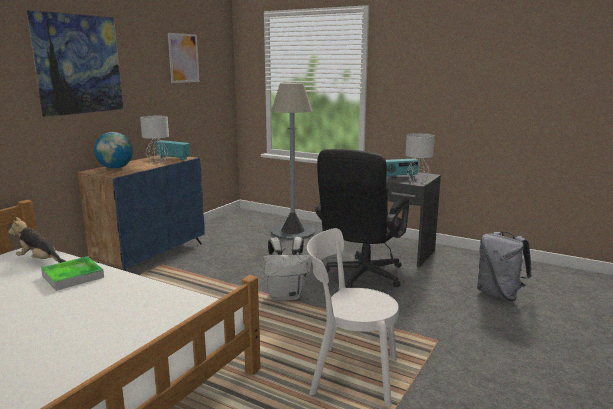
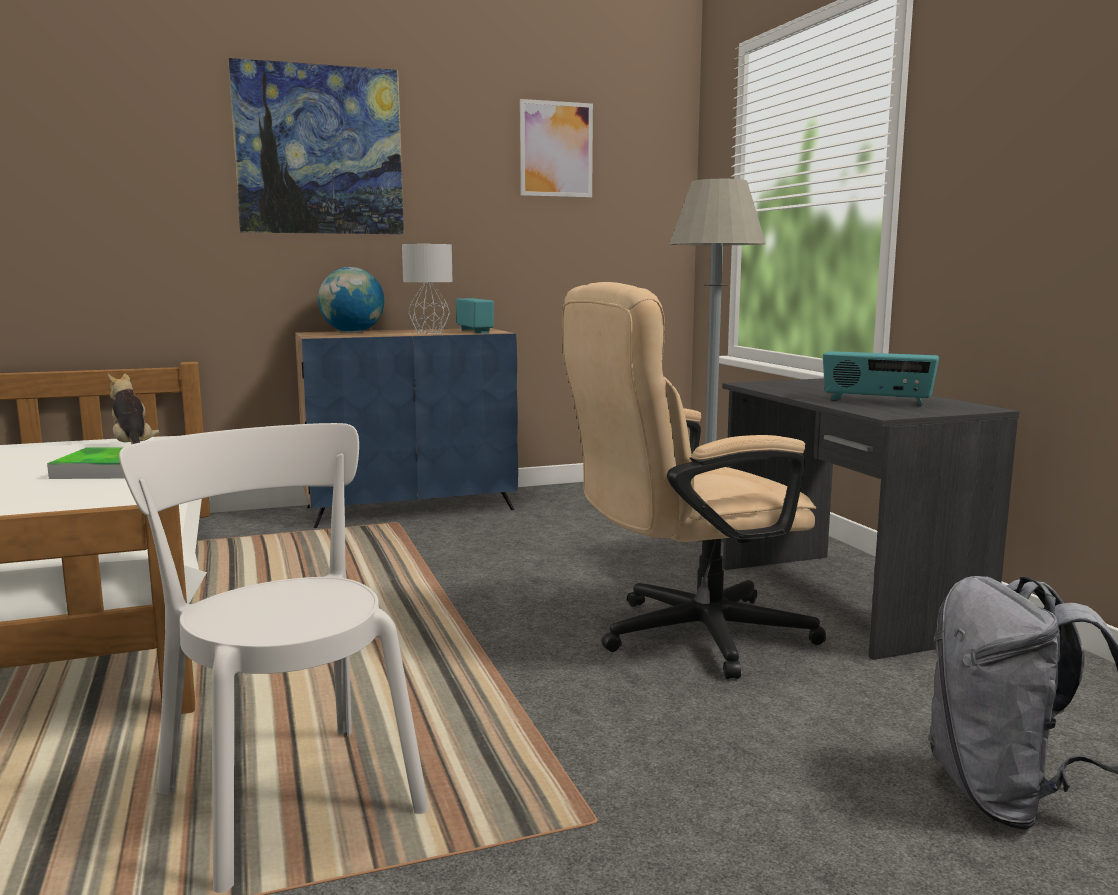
camera: 40 degrees right, 5 degrees down
(287, 296) = (478, 620): white backpack -> none
(361, 277) = (686, 636): black office chair -> beige office chair
(418, 183) = (889, 413): grey table lamp -> none

